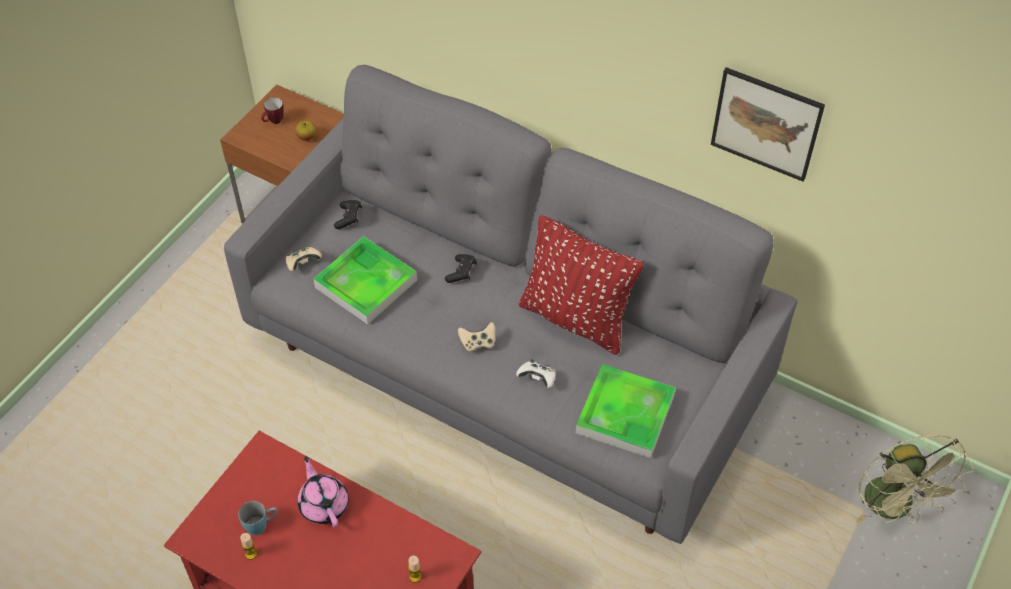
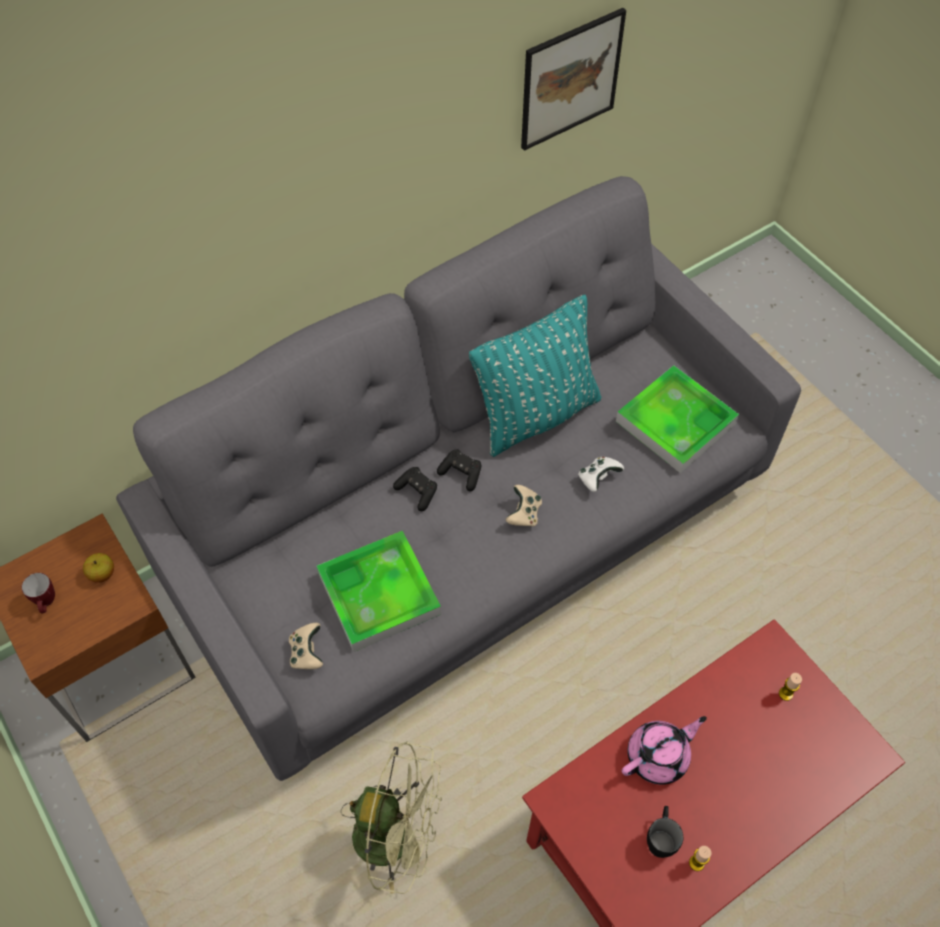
camera: 65 degrees left, 5 degrees up
(261, 525) = (660, 837): blue mug -> black mug
(324, 504) = (658, 756): pink teapot -> pink teapot turned 150 degrees clockwise
(349, 218) = (265, 576): black game controller -> black game controller (461, 473)
(575, 319) = (536, 415): red pillow -> turquoise pillow
(894, 508) = (762, 311): green fan -> green fan (397, 836)

